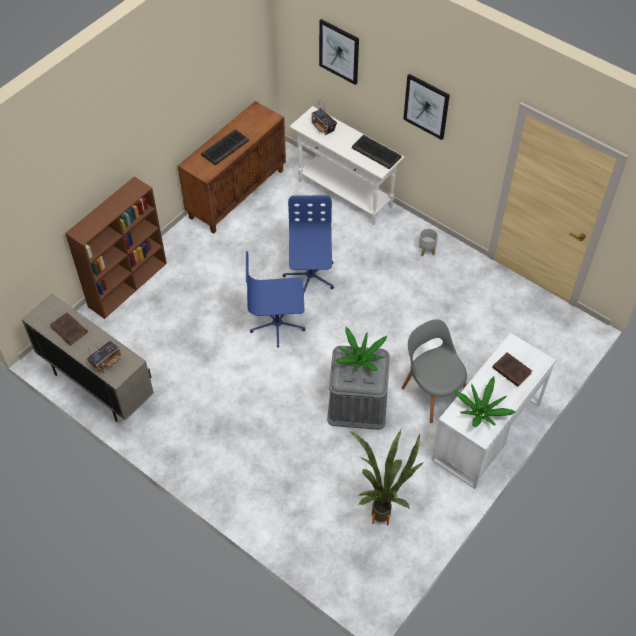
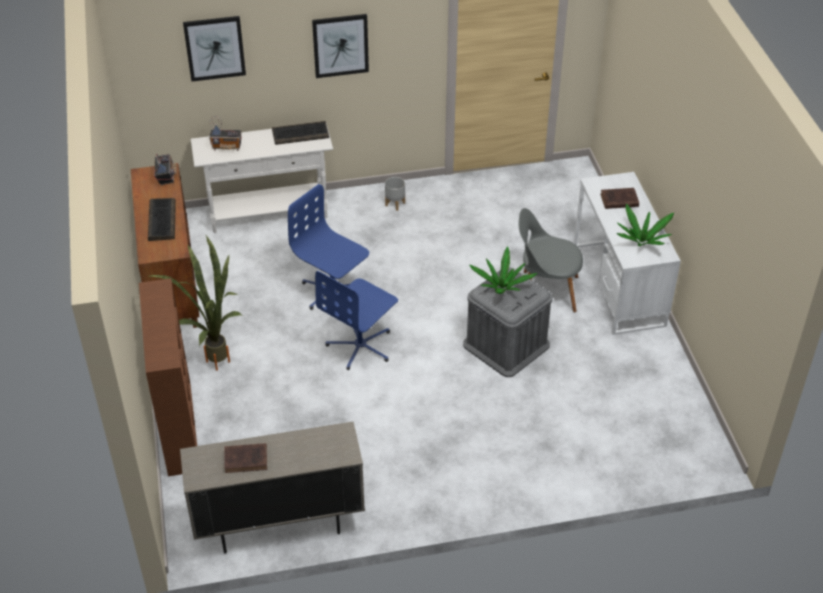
camera: 50 degrees left, 10 degrees down
(107, 362) = (321, 451): radio -> radio (166, 177)
(383, 511) = (634, 397): potted plant -> potted plant (215, 357)

